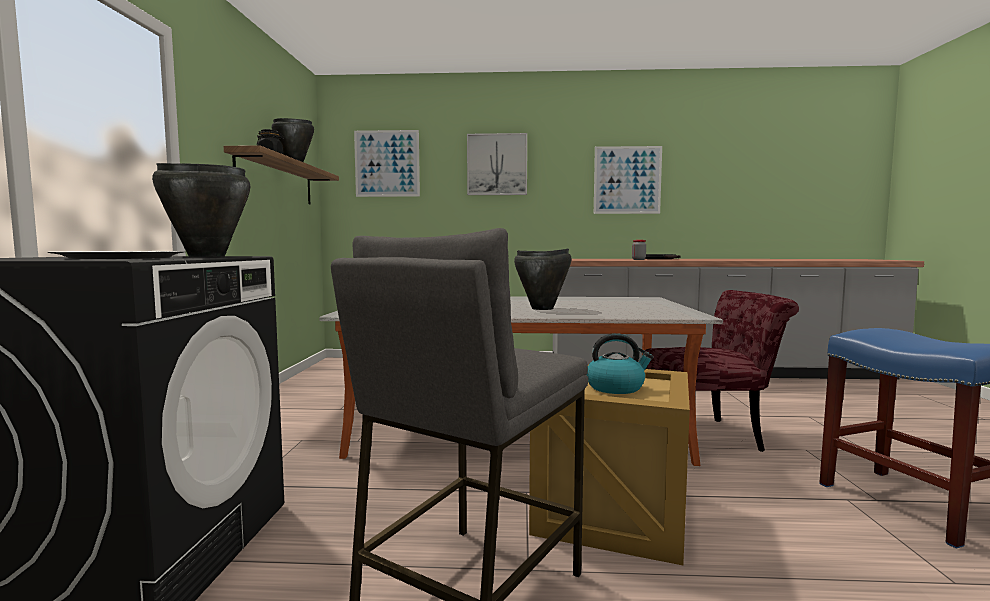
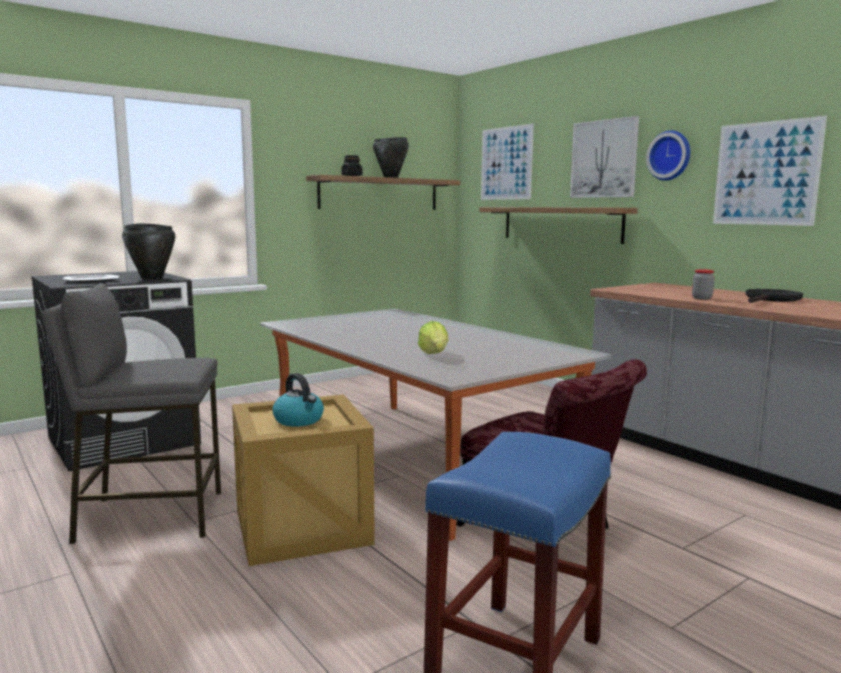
camera: 50 degrees right, 5 degrees up
(455, 217) = (560, 224): none -> shelf
(542, 308) = (403, 343): black cooking pot -> none
(556, 165) = (670, 155): none -> wall clock
(600, 309) = (434, 354): none -> lettuce

